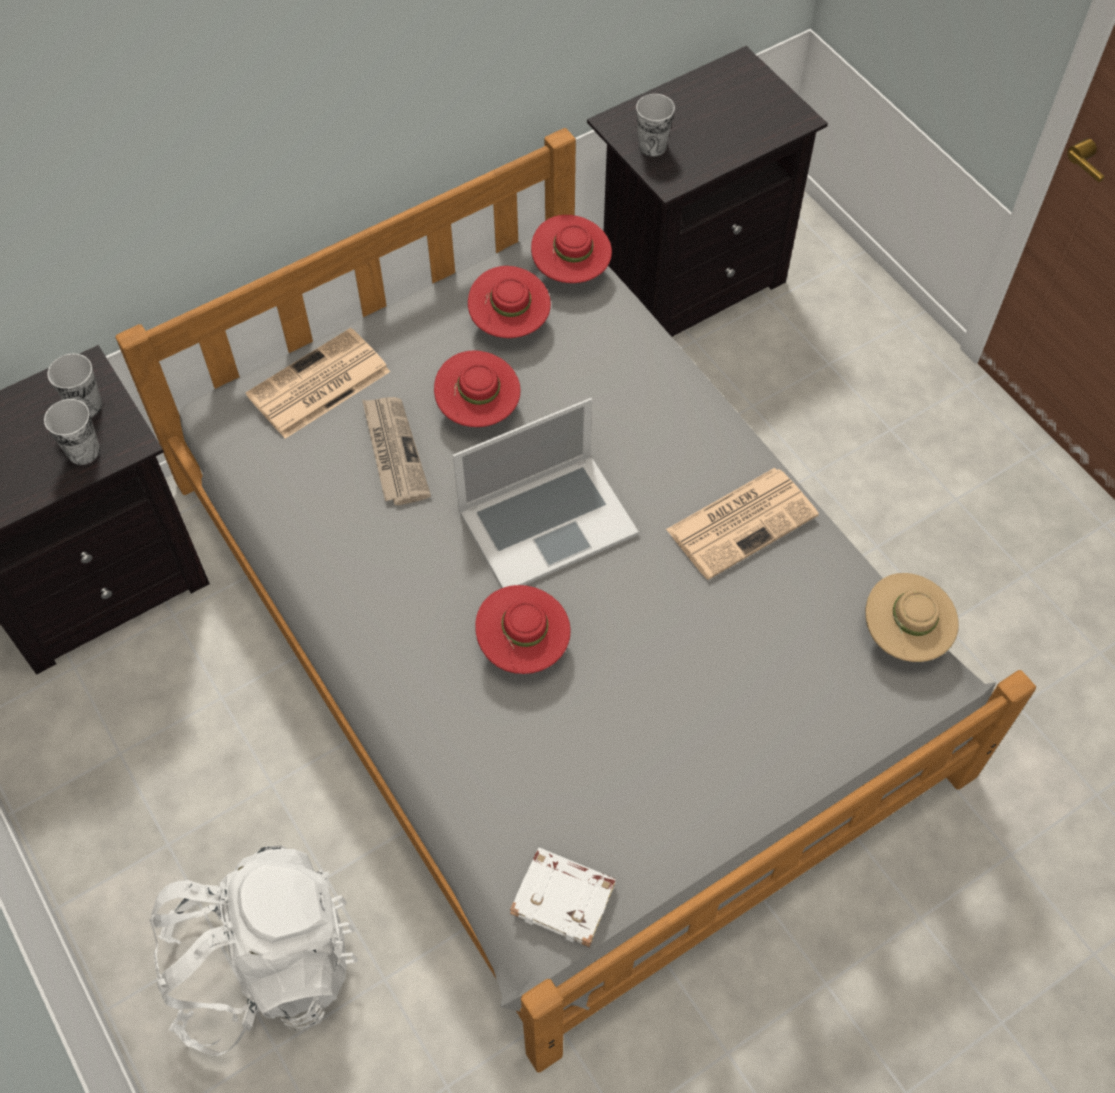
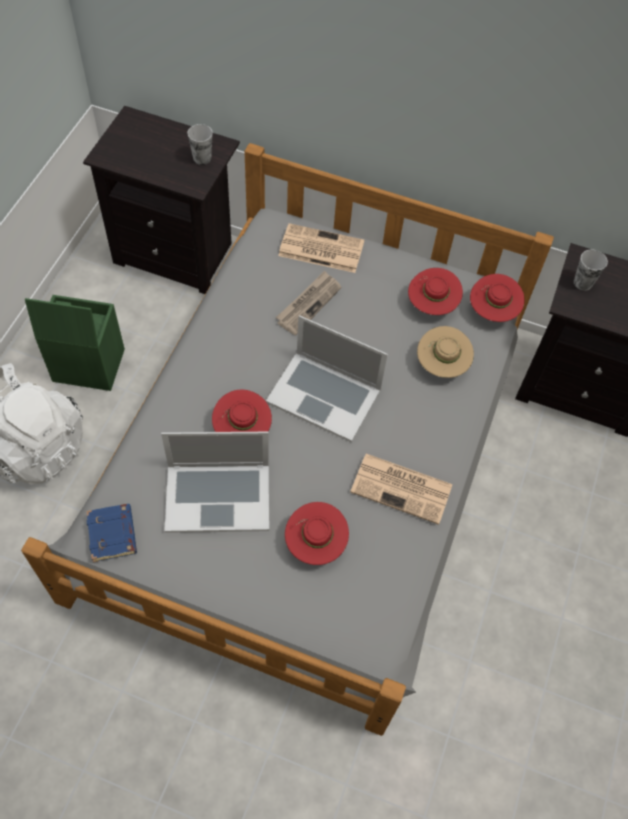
camera: 50 degrees right, 0 degrees up
(84, 451) = (177, 173): cup -> none
(187, 813) = (87, 366): none -> green storage box
(478, 409) = (366, 323): red hat -> red hat (315, 543)
(565, 898) = (113, 535): white book -> blue book
(601, 734) = (218, 496): none -> laptop
(904, 634) = (398, 616): beige hat -> beige hat (441, 364)

